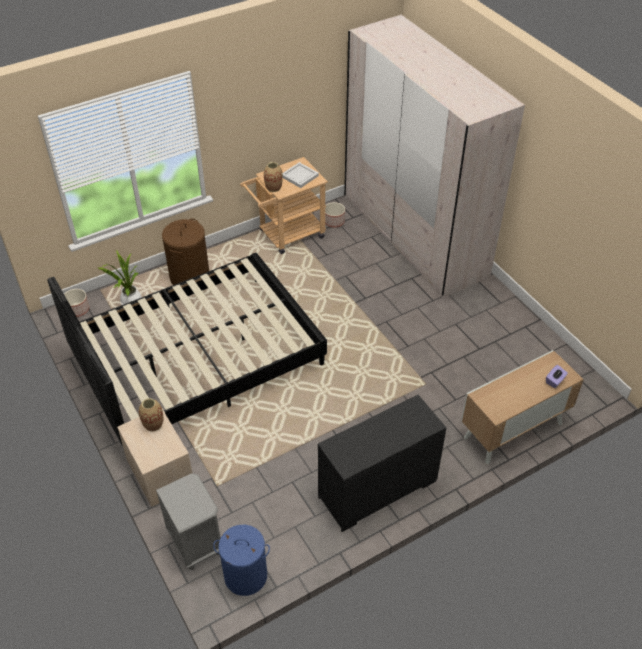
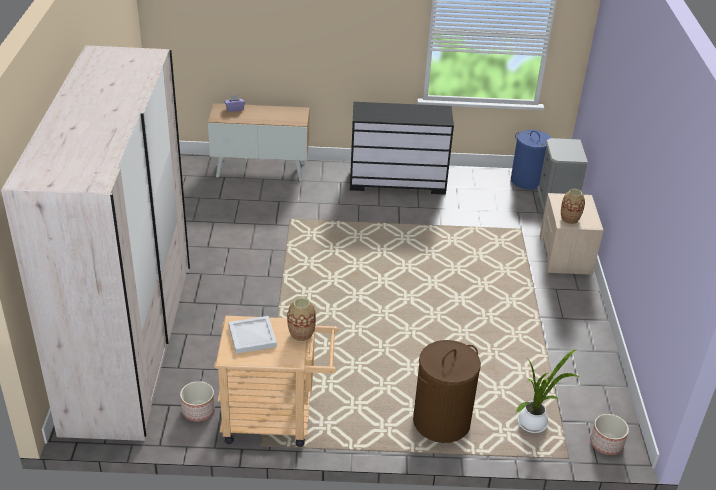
camera: 150 degrees left, 10 degrees down
(197, 358) = (485, 325): black bed -> none

